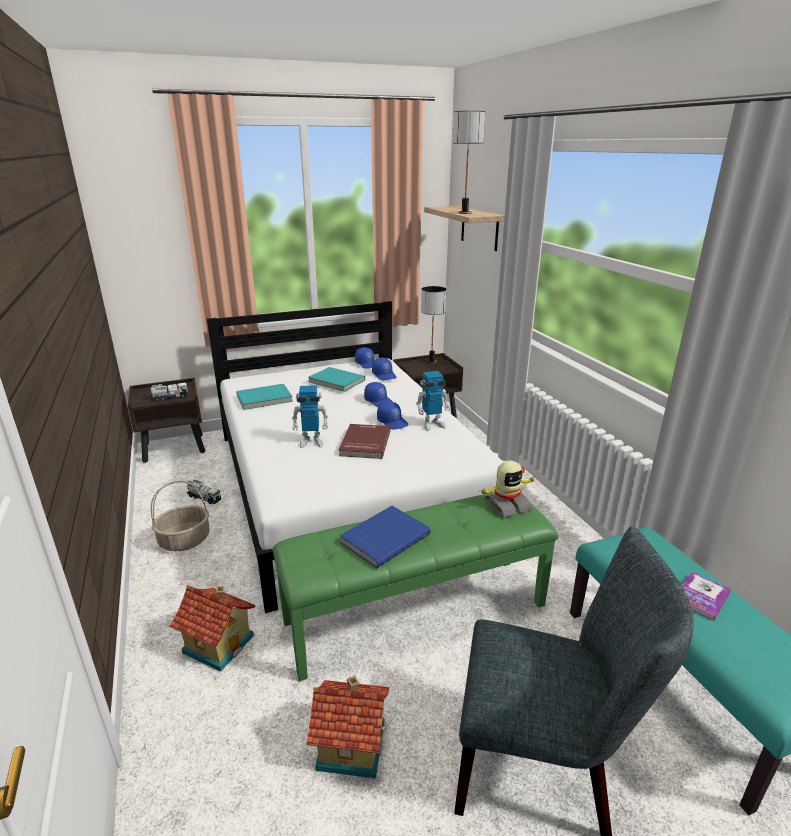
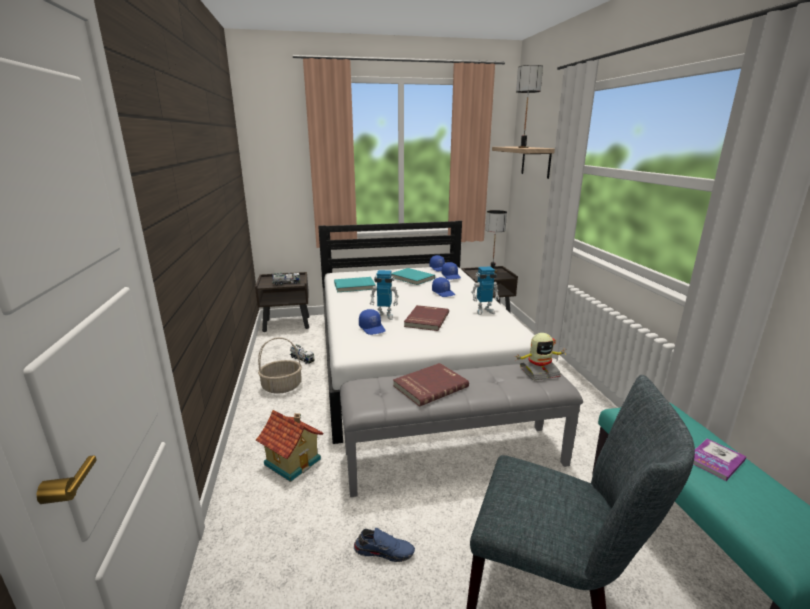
camera: 10 degrees right, 5 degrees down
(351, 743) = (384, 550): toy house -> blue shoe
(384, 538) = (429, 386): blue book -> red book
(393, 422) = (452, 307): blue cap -> blue cap (372, 328)
(415, 611) = (455, 457): green bench -> grey bench

